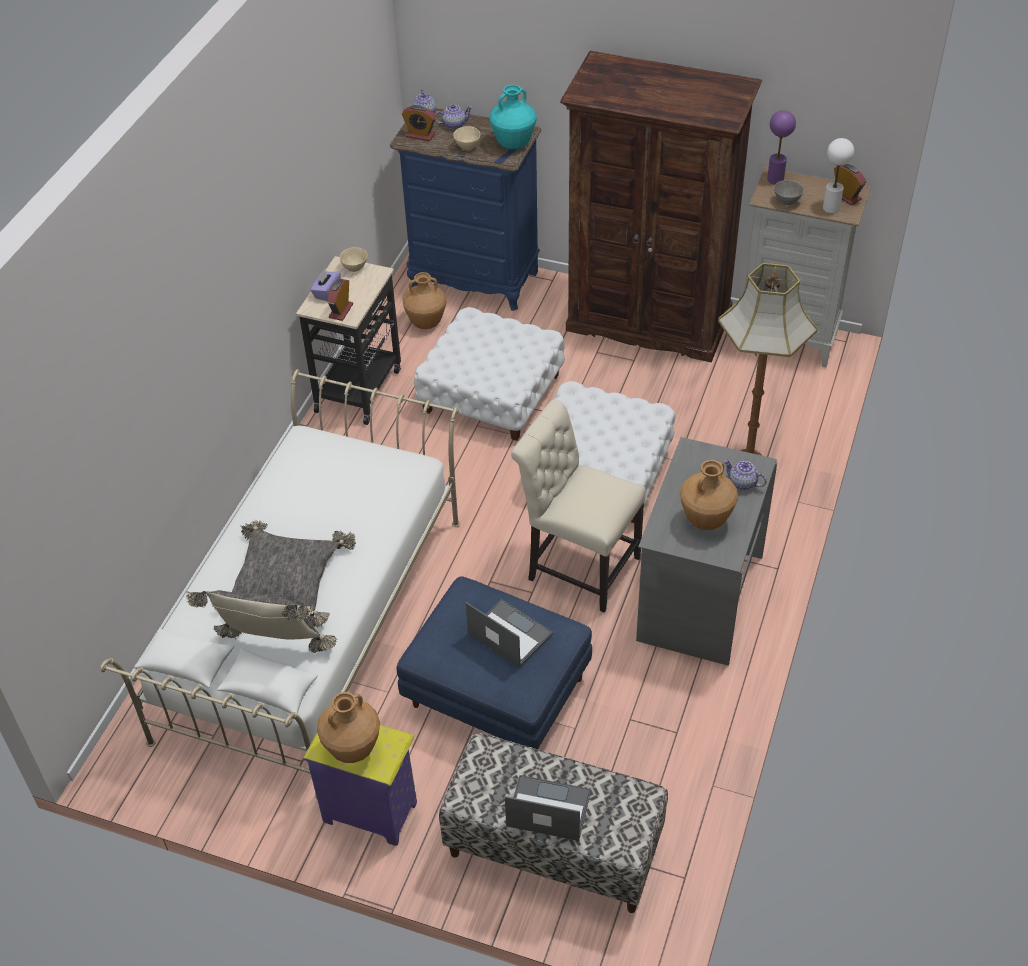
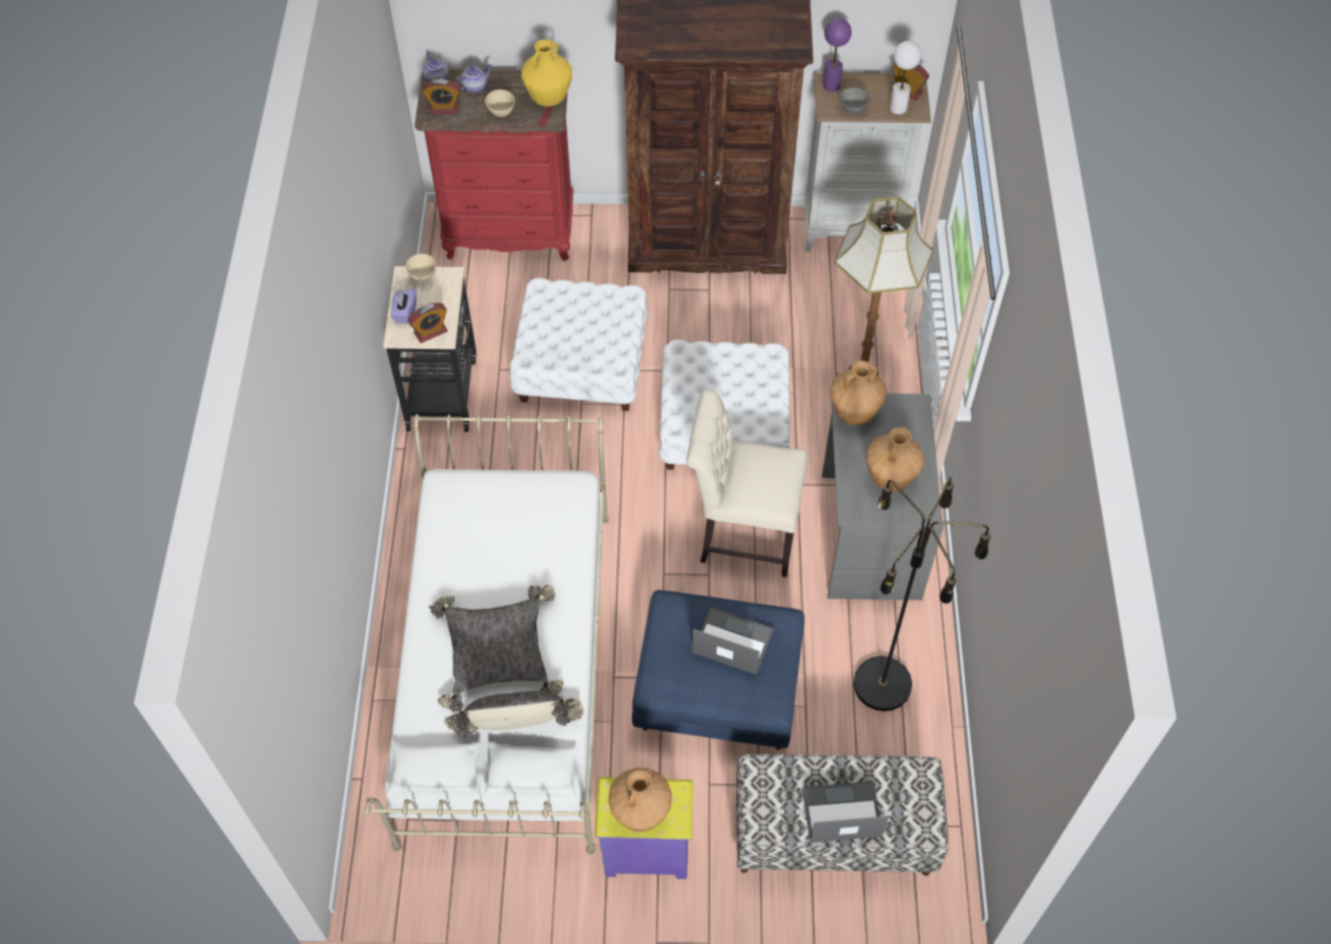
camera: 20 degrees left, 10 degrees up
(341, 311) = (430, 332): alarm clock -> alarm clock turned 120 degrees counterclockwise
(426, 323) = (481, 297): brown vase -> brown vase (854, 413)
(473, 281) = (510, 235): blue dresser -> red dresser
(514, 144) = (549, 98): turquoise vase -> yellow vase
(659, 730) = (883, 685): none -> floor lamp
(743, 483) = (909, 429): teapot -> none

